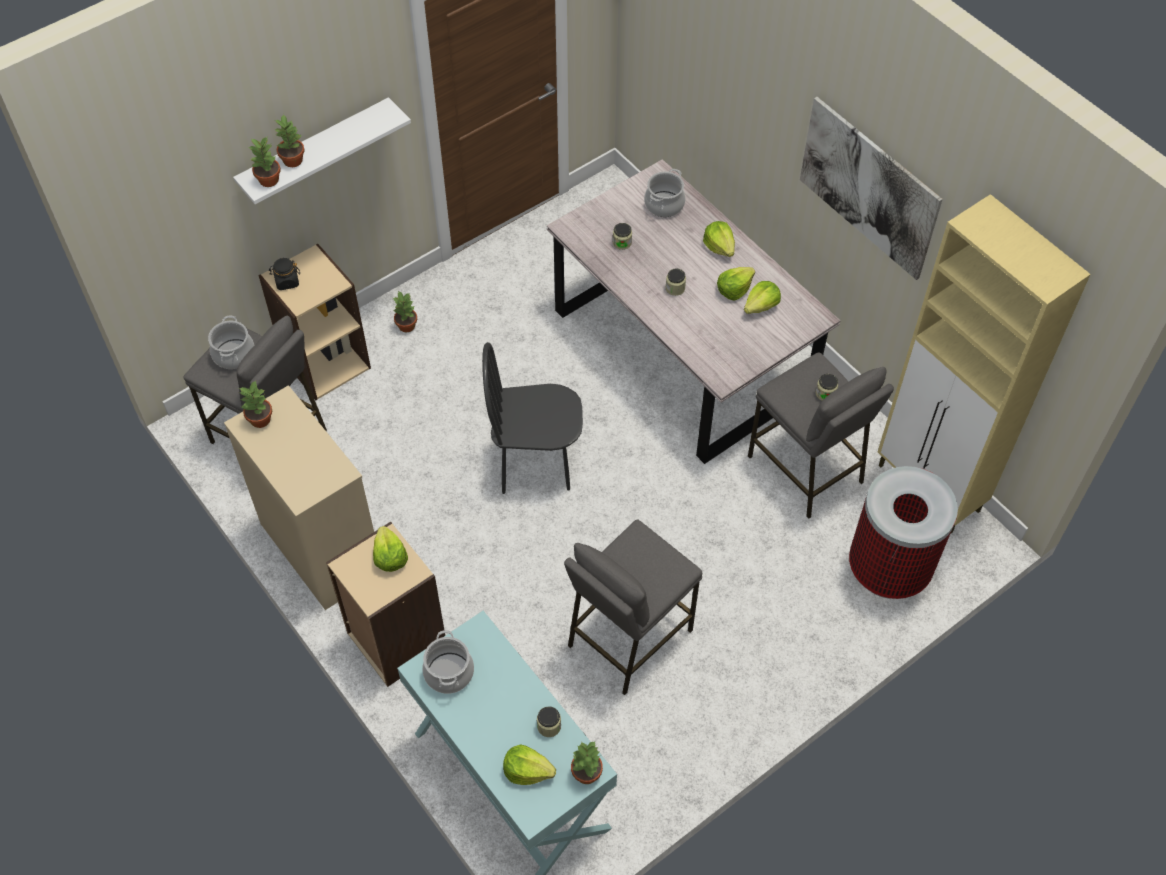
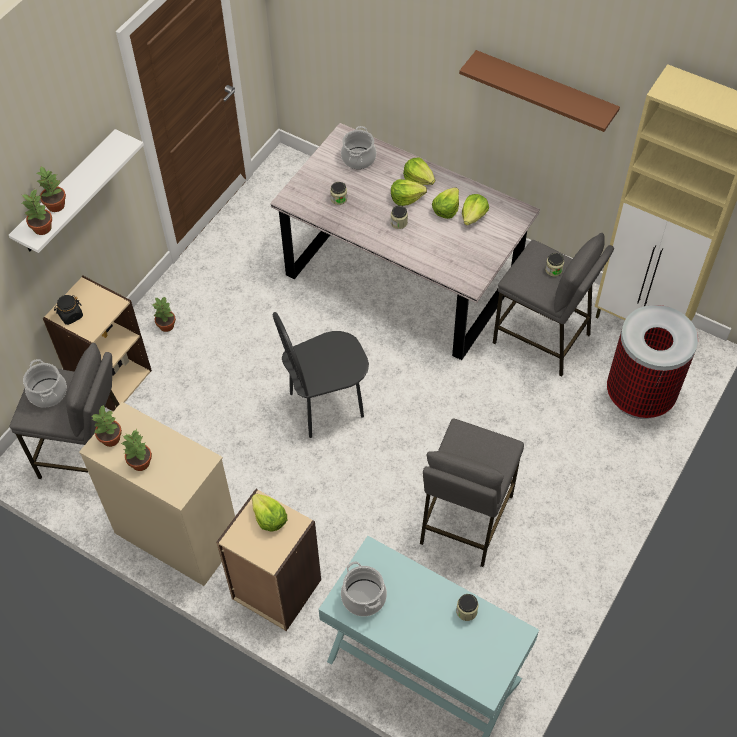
camera: 20 degrees left, 0 degrees up
(527, 770) = (466, 654): lettuce -> lettuce (406, 198)
(587, 774) = (515, 639): potted plant -> potted plant (141, 463)
(868, 187) = (544, 92): picture -> brown shelf

